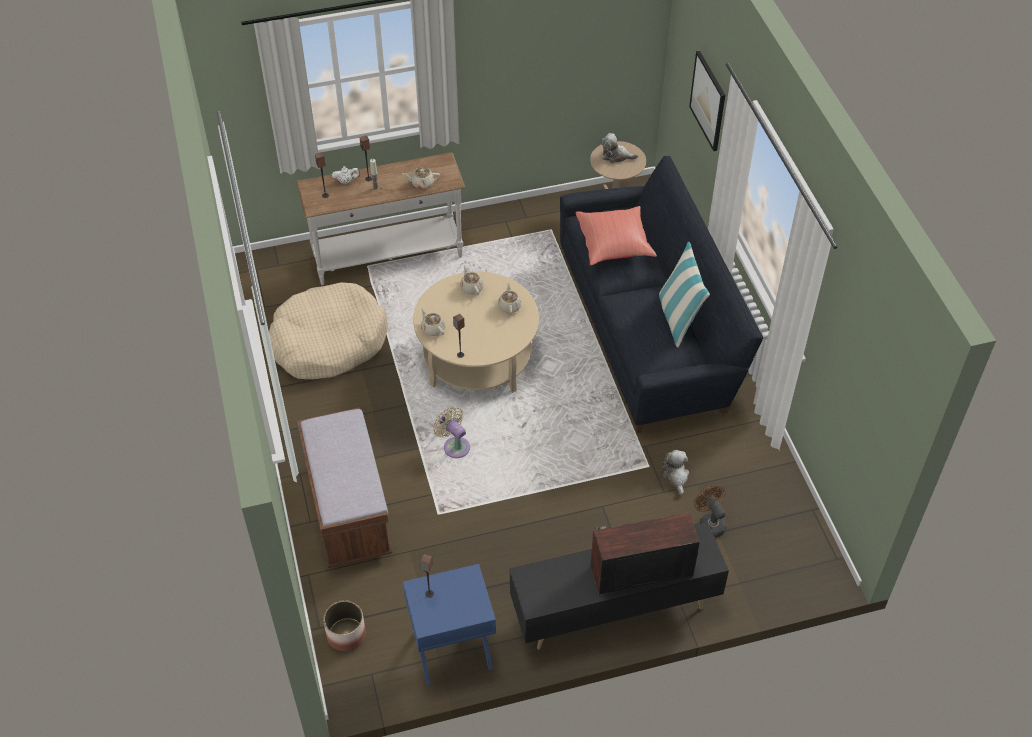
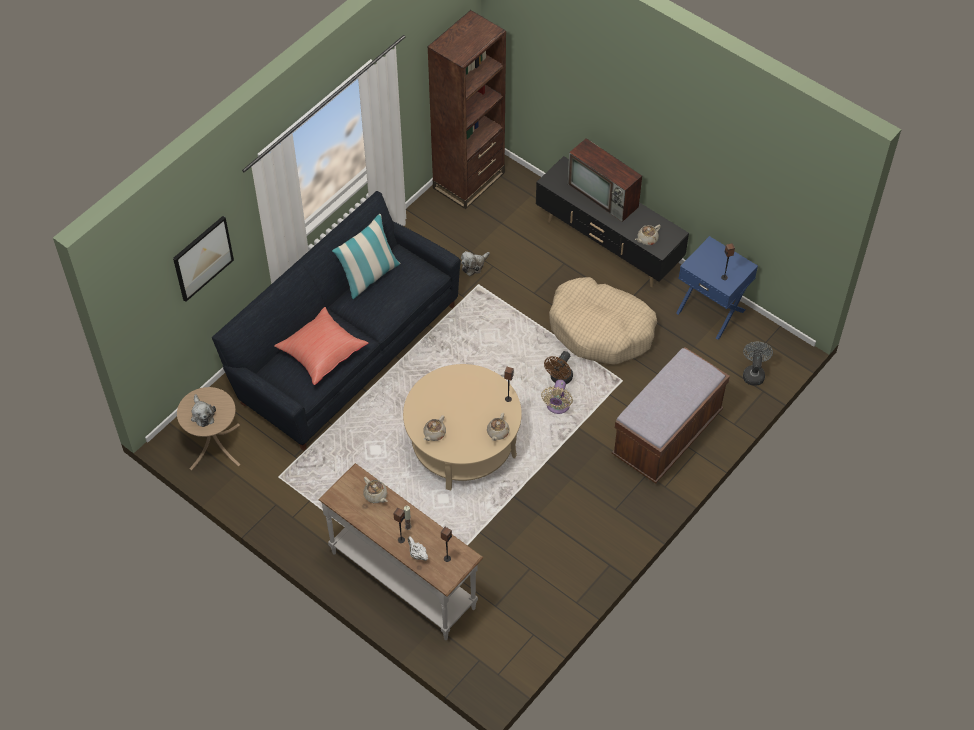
camera: 125 degrees left, 5 degrees up
(328, 342) = (531, 557): beige dog bed -> beige dog bed (601, 329)
(346, 634) = (753, 373): planter -> grey fan
(509, 306) = (433, 397): beige teapot -> beige teapot (647, 239)
(709, 523) = (498, 230): brown fan -> brown fan (559, 379)
(800, 537) = (469, 180): none -> brown bookcase

